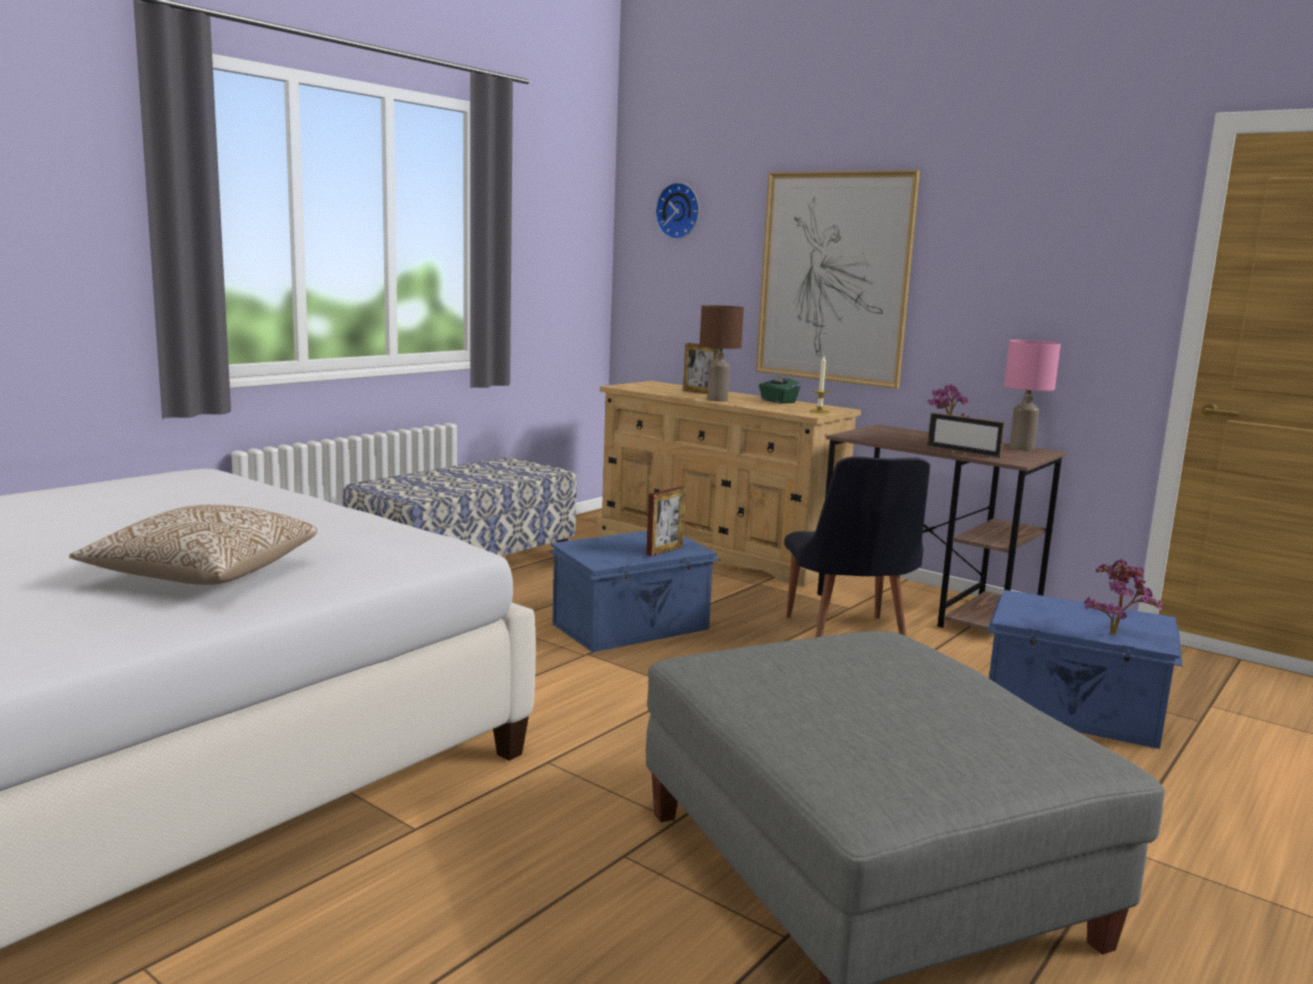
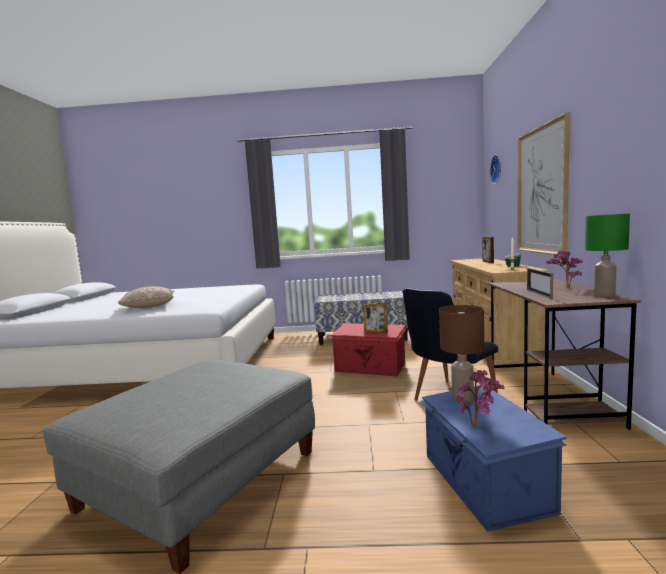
camera: 55 degrees right, 5 degrees down
(633, 627) = (370, 367): blue storage box -> red storage box
(717, 400) = (478, 265): brown table lamp -> brown table lamp (462, 399)
(1020, 448) = (604, 295): pink table lamp -> green table lamp

